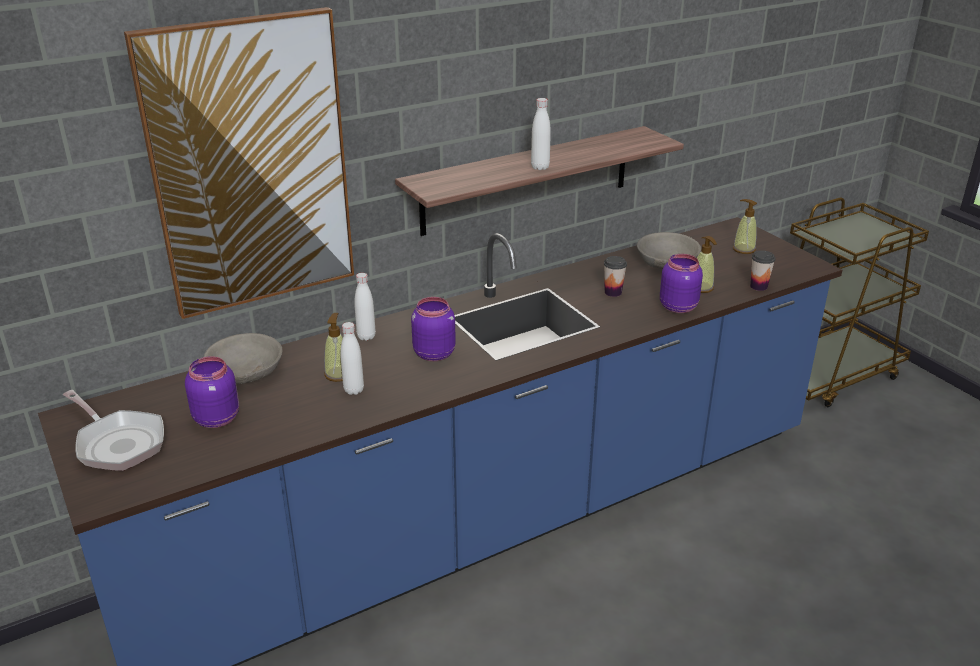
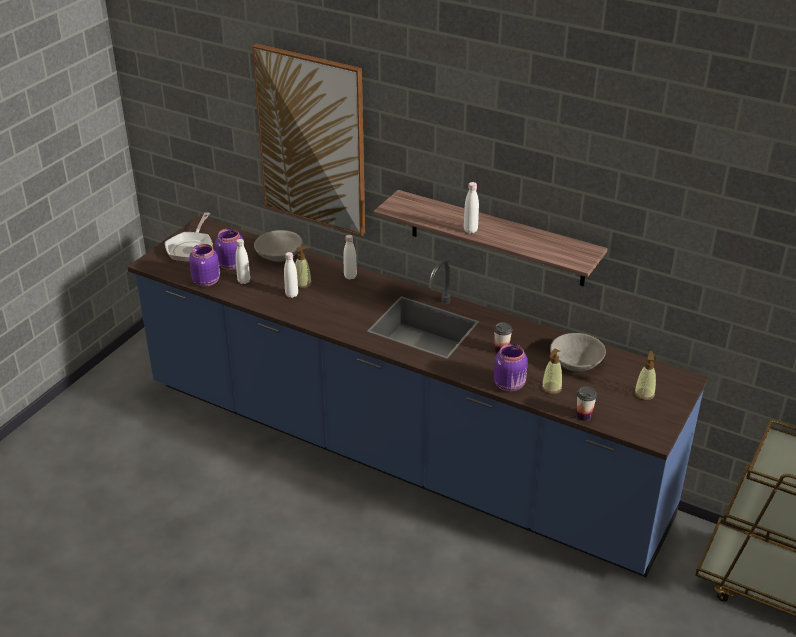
camera: 60 degrees right, 5 degrees up
(271, 419) = (244, 281): none -> white bottle
(433, 353) = (353, 306): purple jar -> purple jar (206, 281)

